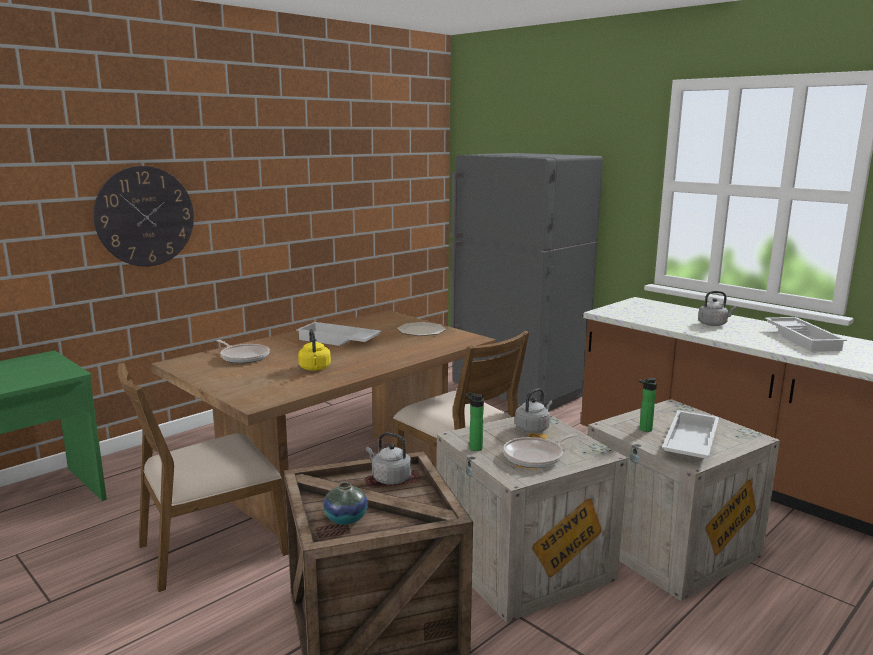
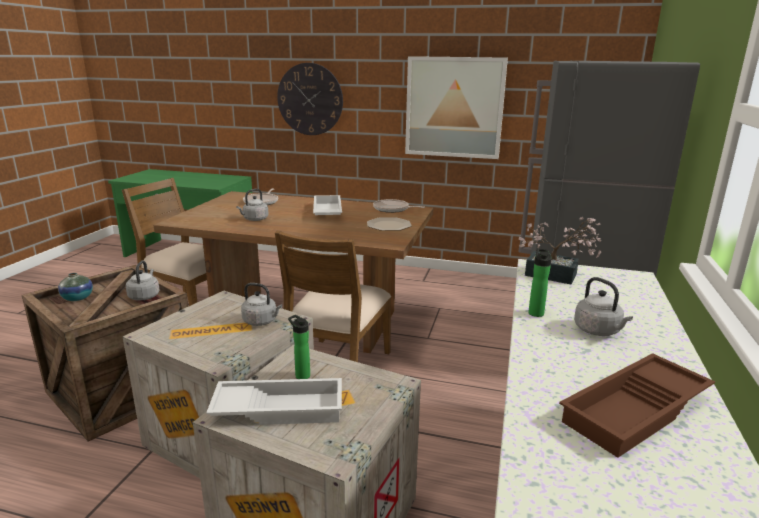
camera: 60 degrees right, 5 degrees up
(315, 368) = (254, 219): yellow kettle -> grey kettle
(316, 206) = (454, 107): none -> picture
(474, 447) = (202, 307): bottle -> bottle (535, 312)
(535, 457) = (195, 333): frying pan -> frying pan (393, 209)
(626, 312) = (557, 276): none -> potted plant
(803, 339) = (637, 412): white tray -> brown tray

